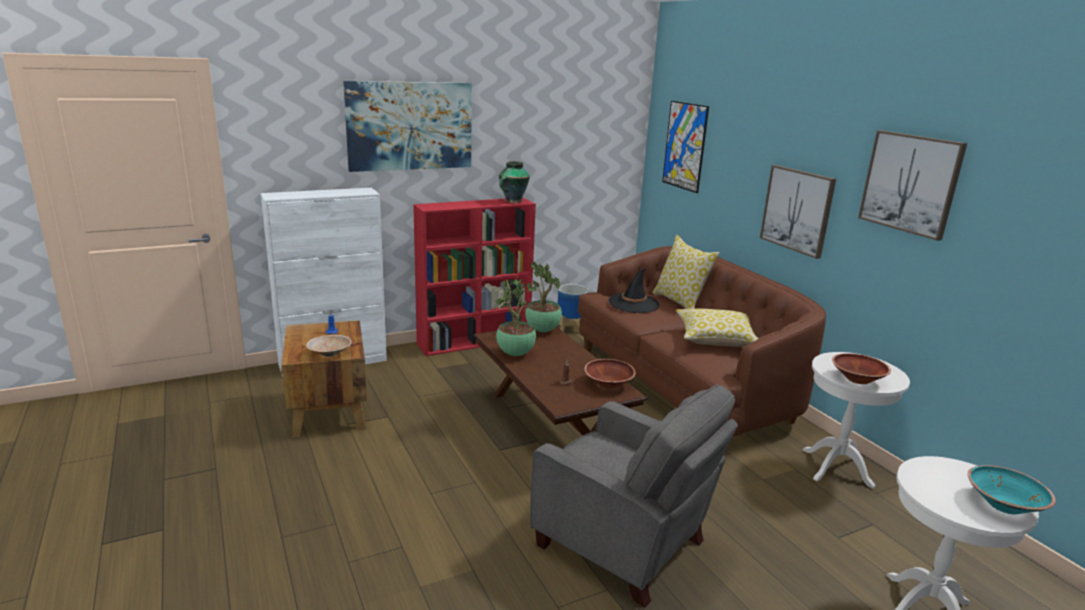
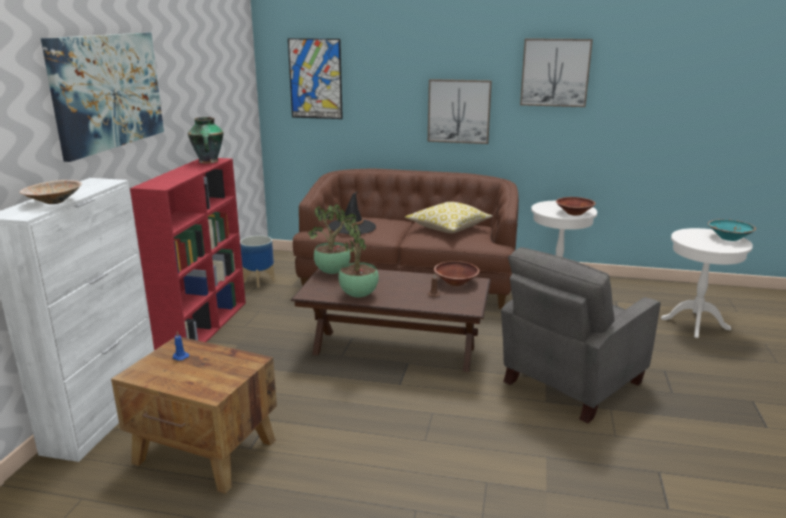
camera: 50 degrees left, 0 degrees up
(329, 354) = (233, 372): beige bowl -> beige bowl (53, 202)
(624, 545) = (569, 383): grey armchair -> grey armchair turned 150 degrees clockwise
(680, 302) = (372, 216): pillow -> none

